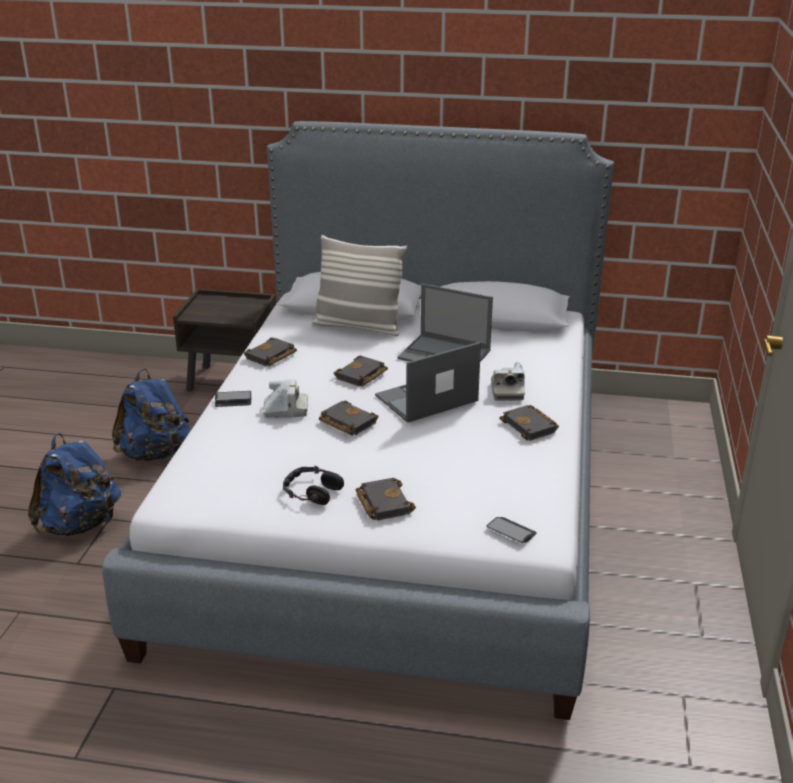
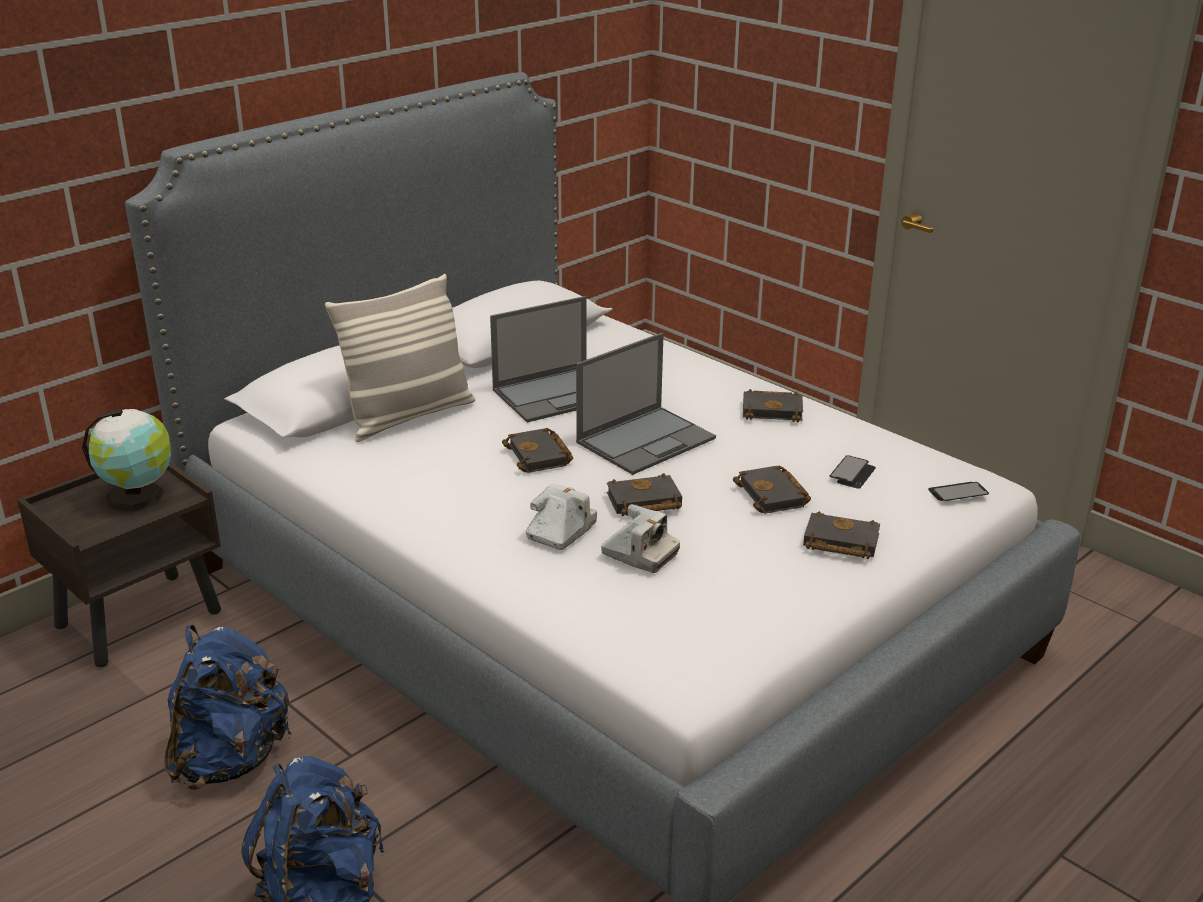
camera: 55 degrees left, 0 degrees up
(233, 400) = (480, 559): phone -> phone (852, 473)
(235, 311) = (138, 496): none -> globe
(271, 357) = (398, 496): black book -> black book (774, 496)
(312, 492) = (772, 576): headphones -> none
(426, 399) = (646, 440): laptop -> laptop turned 135 degrees counterclockwise
(507, 391) = (686, 394): camera -> camera (639, 554)

